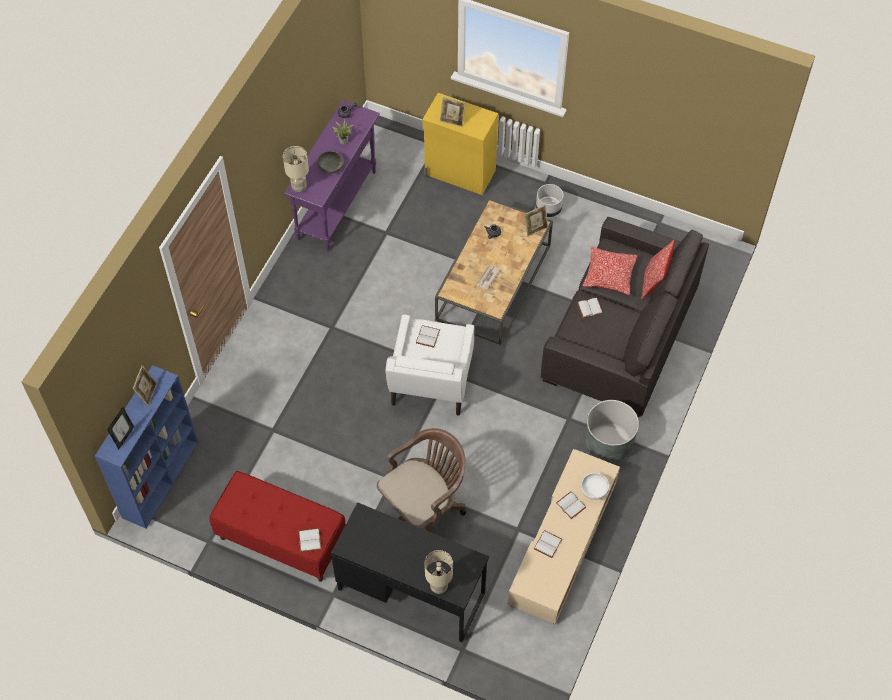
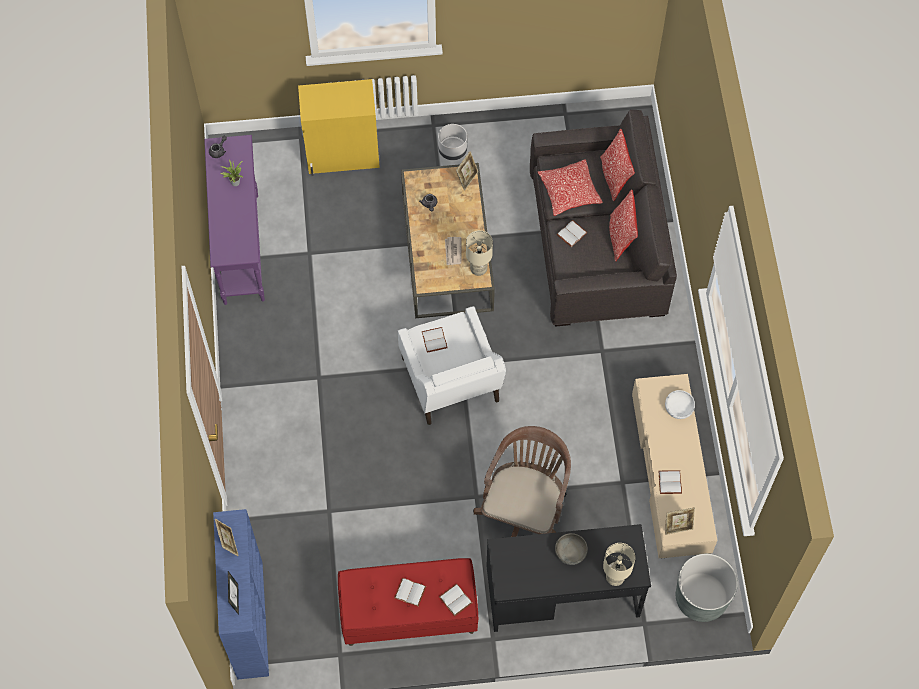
camera: 30 degrees left, 5 degrees up
(299, 187) = (222, 252): beige table lamp -> beige table lamp (479, 269)
(331, 167) = (240, 215): grey bowl -> grey bowl (570, 552)
(452, 120) = (332, 108): picture frame -> picture frame (678, 526)
(571, 505) = (668, 434): white book -> white book (411, 592)
(608, 444) = (653, 356): grey planter -> grey planter (701, 598)
(628, 330) = (620, 237): none -> pillow

